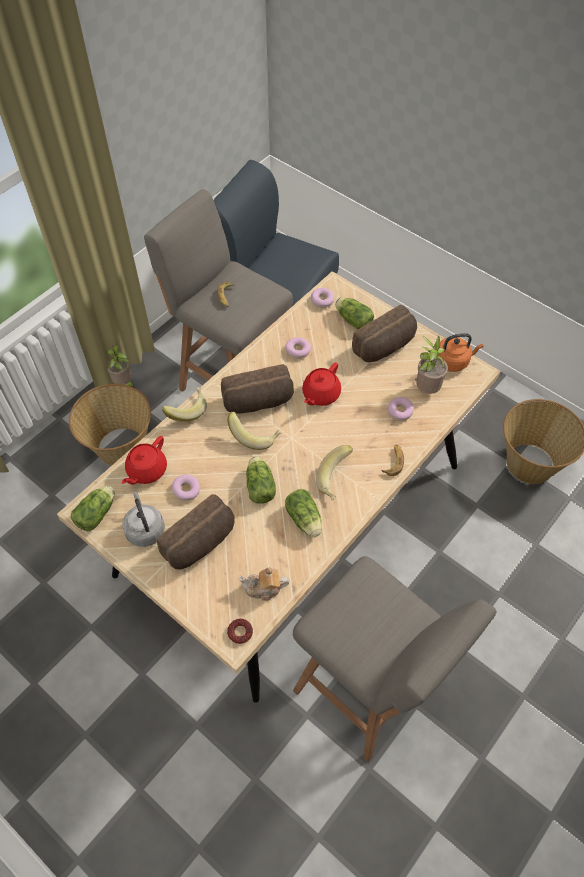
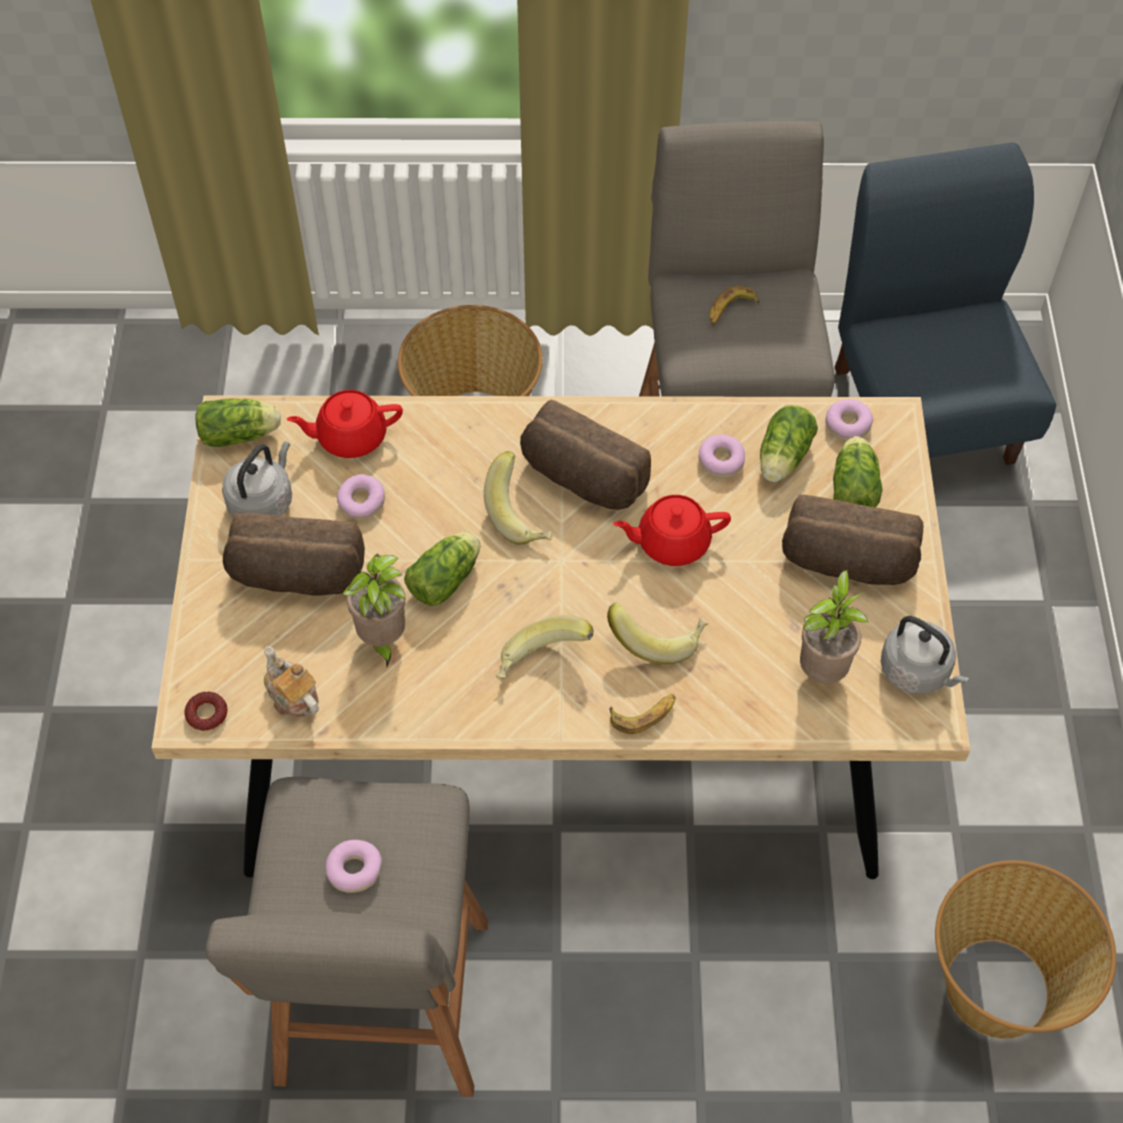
camera: 50 degrees right, 0 degrees up
(124, 384) = (576, 346): potted plant -> potted plant (382, 640)
(186, 410) = (485, 409): banana -> banana (657, 638)
(305, 520) = (440, 671): lettuce -> lettuce (782, 459)
(400, 411) = (744, 663): donut -> donut (354, 870)
(453, 361) = (918, 672): orange kettle -> grey kettle

